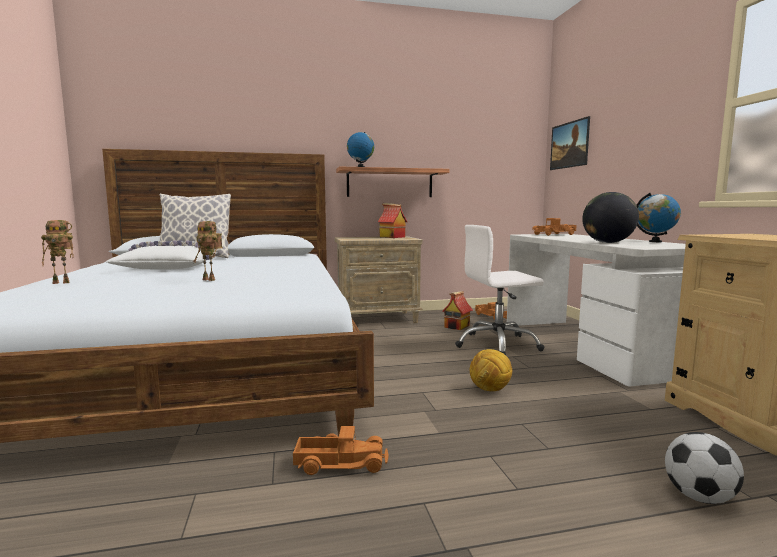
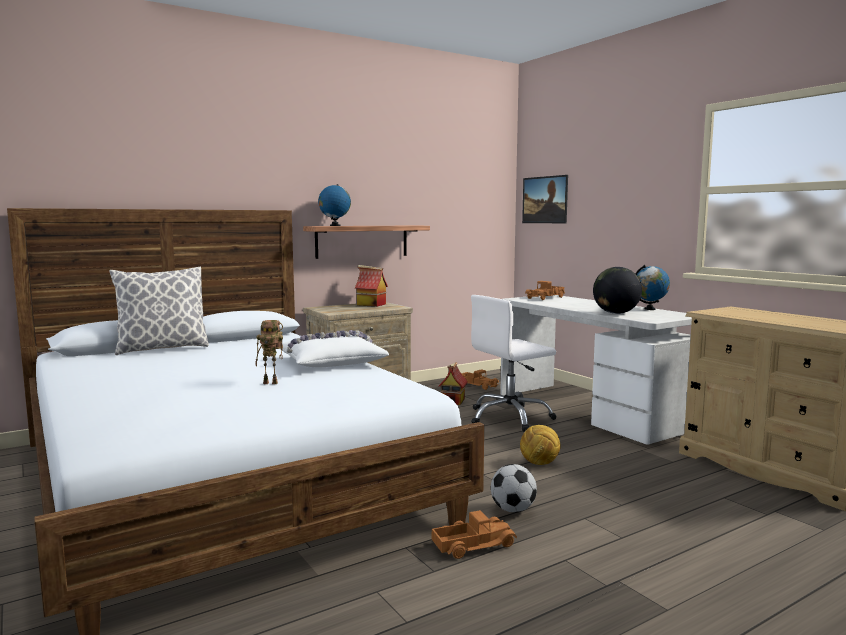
camera: 20 degrees left, 0 degrees up
(63, 282) = (114, 403): toy robot -> none
(169, 267) = (174, 368): white pillow -> white pillow (331, 362)
(699, 497) = (737, 520): football -> football (513, 510)

